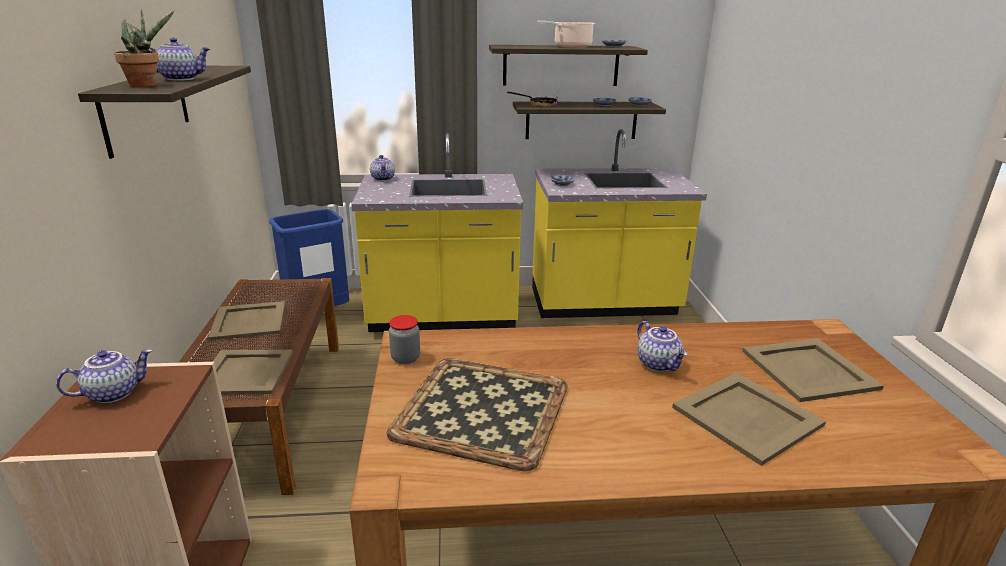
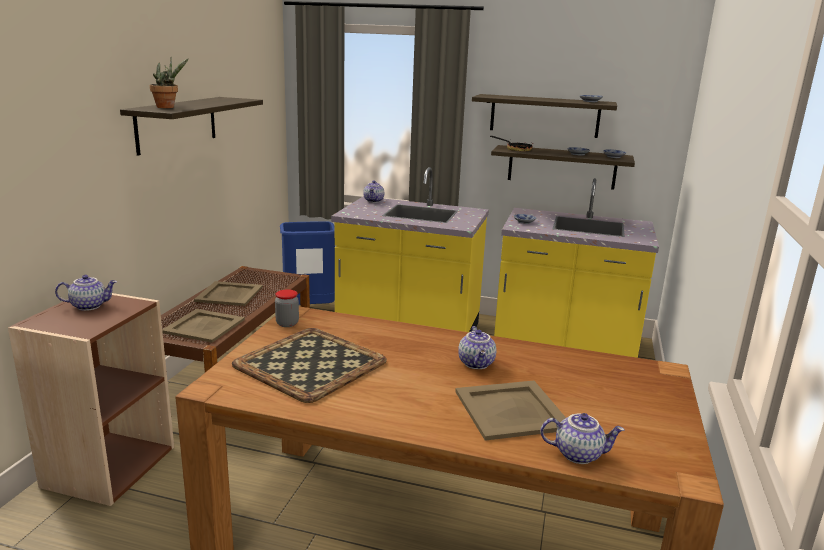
camera: 20 degrees right, 5 degrees down
(181, 79) = (197, 105): teapot -> teapot (578, 454)
(570, 46) = (549, 99): cooking pot -> none
(808, 370) = (607, 393): beige tray -> none

